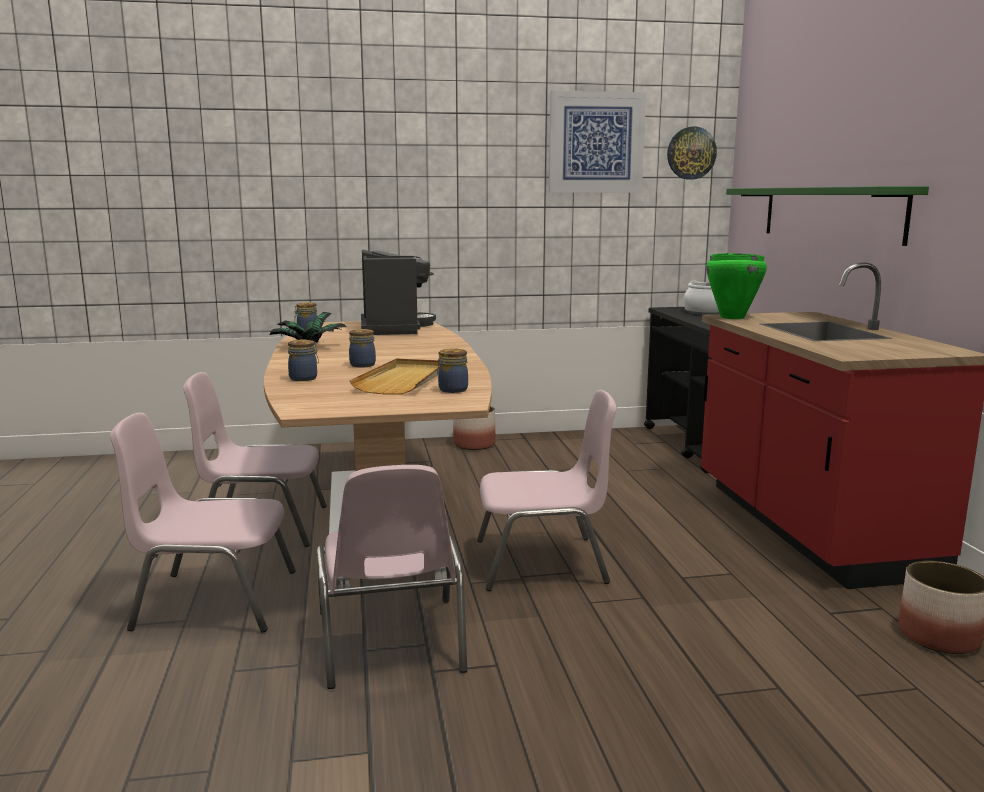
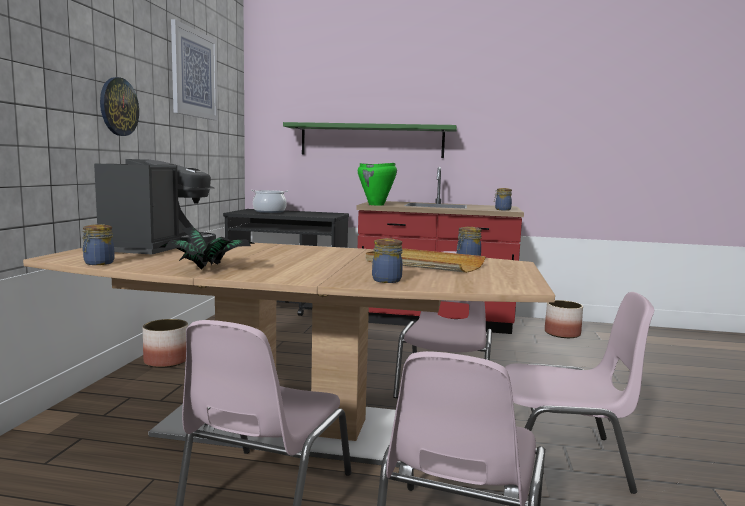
camera: 70 degrees left, 5 degrees down
(363, 365) = (342, 265): jar -> jar (502, 209)
(393, 328) = (157, 247): coffee machine -> coffee machine turned 90 degrees clockwise
(691, 153) = (231, 93): wall clock -> wall clock (118, 106)

